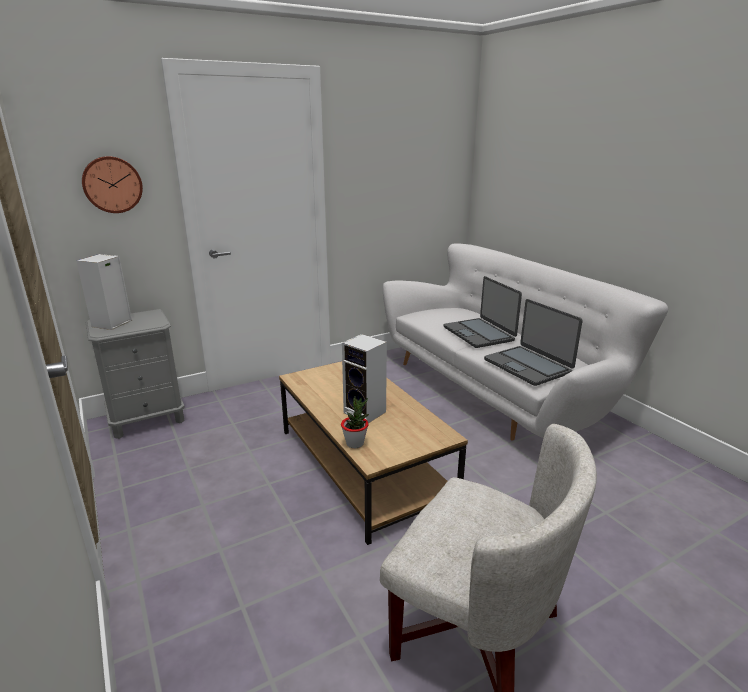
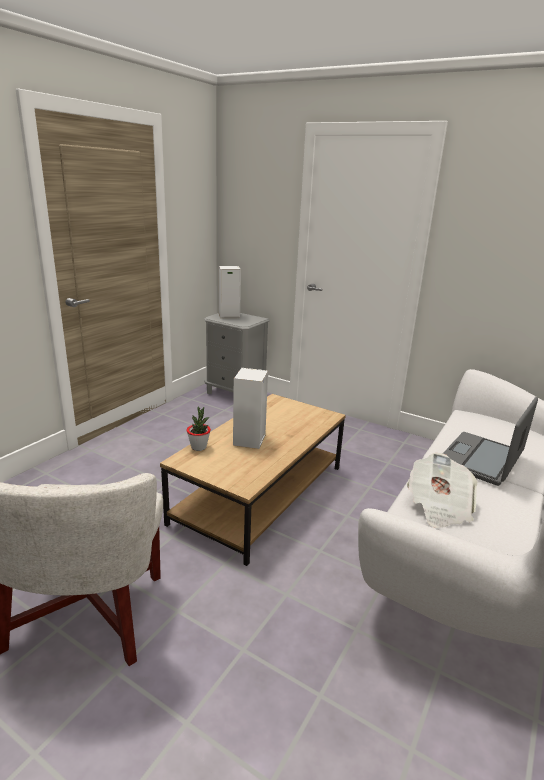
camera: 60 degrees right, 0 degrees up
(112, 184) = (258, 218): wall clock -> none
(528, 366) = (438, 506): laptop -> newspaper

